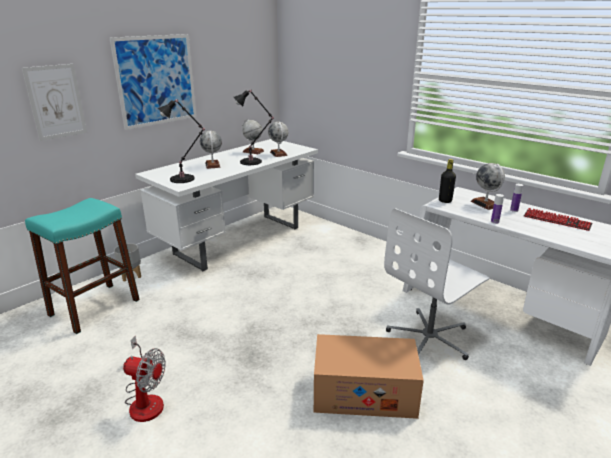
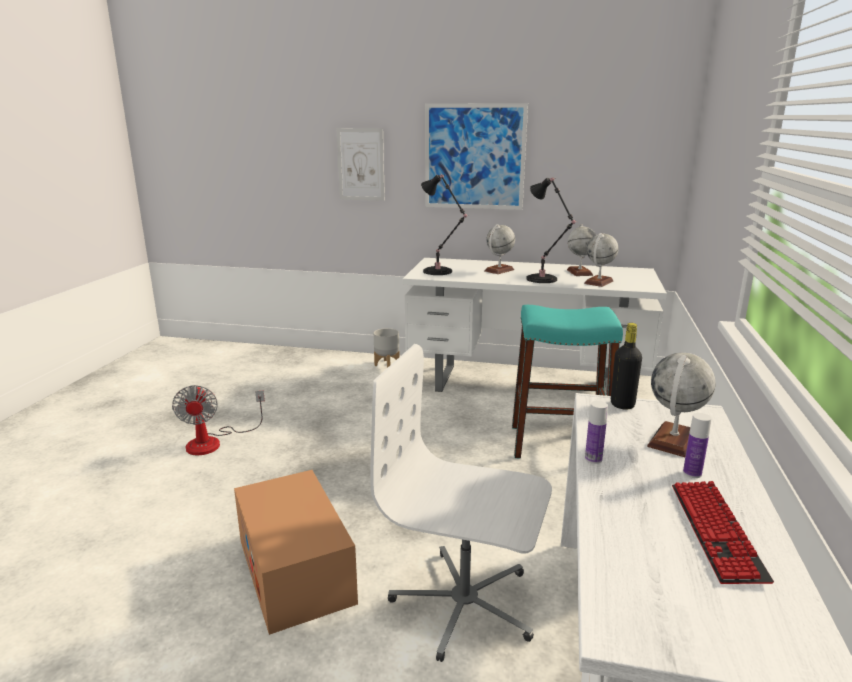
camera: 60 degrees right, 5 degrees down
(94, 307) = (322, 371): turquoise stool -> turquoise stool (558, 443)

